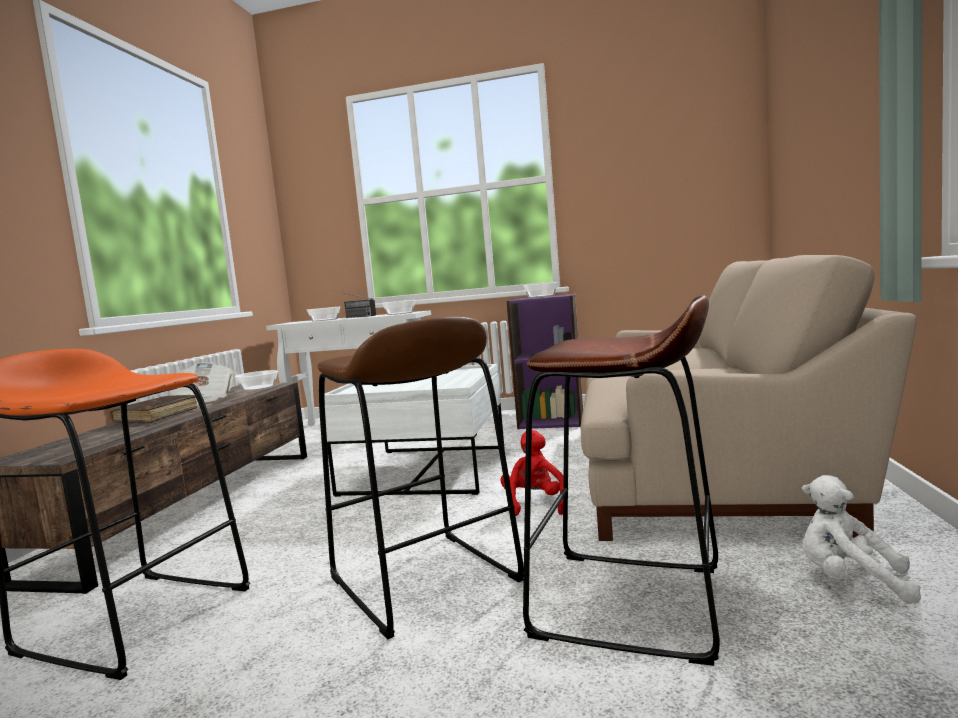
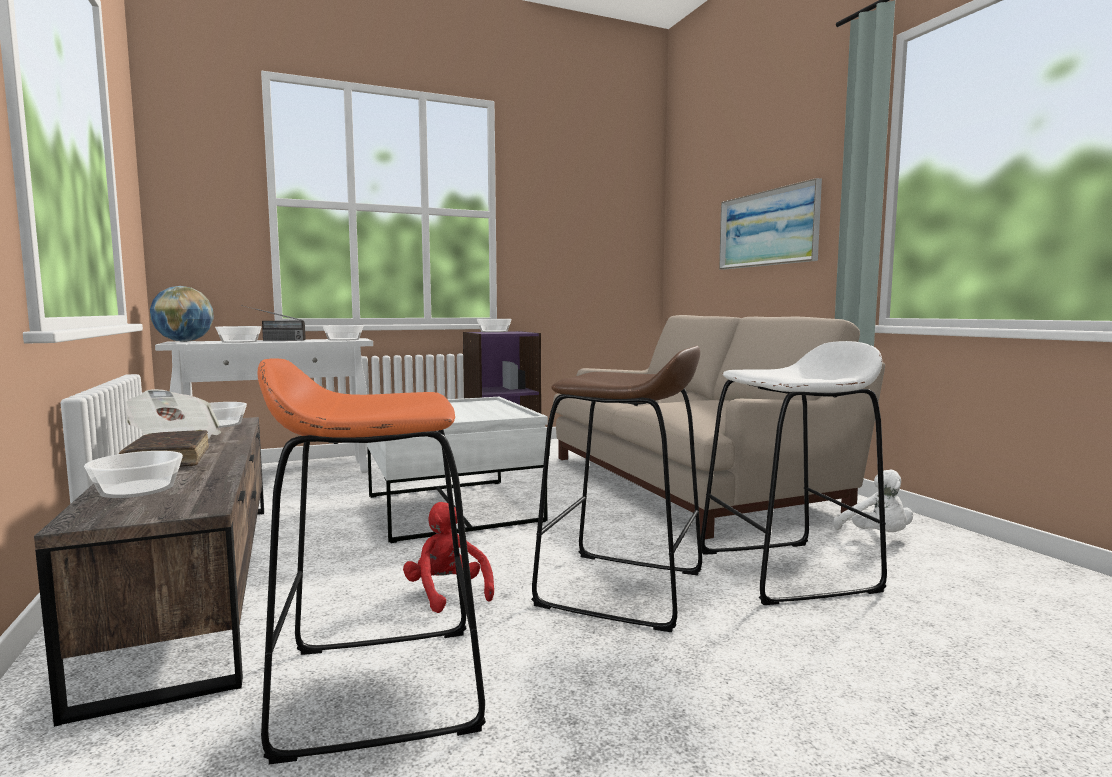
camera: 35 degrees left, 0 degrees up
(85, 438) = (137, 489): none -> bowl
(296, 321) = (184, 341): none -> globe
(535, 504) = (610, 522): red plush toy -> red plush toy (447, 593)
(629, 602) = (787, 571): brown stool -> white stool
(838, 133) = (767, 228): none -> picture
(851, 582) = (877, 536): white plush toy -> white plush toy turned 105 degrees counterclockwise

